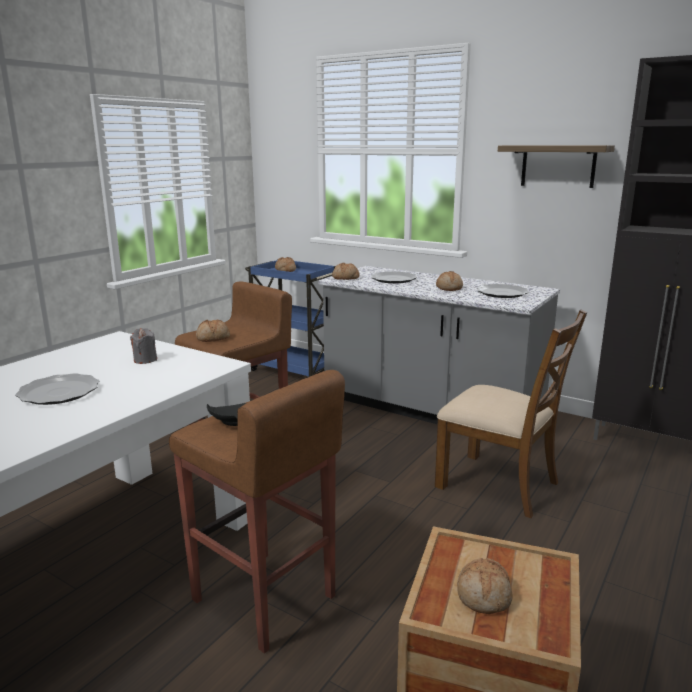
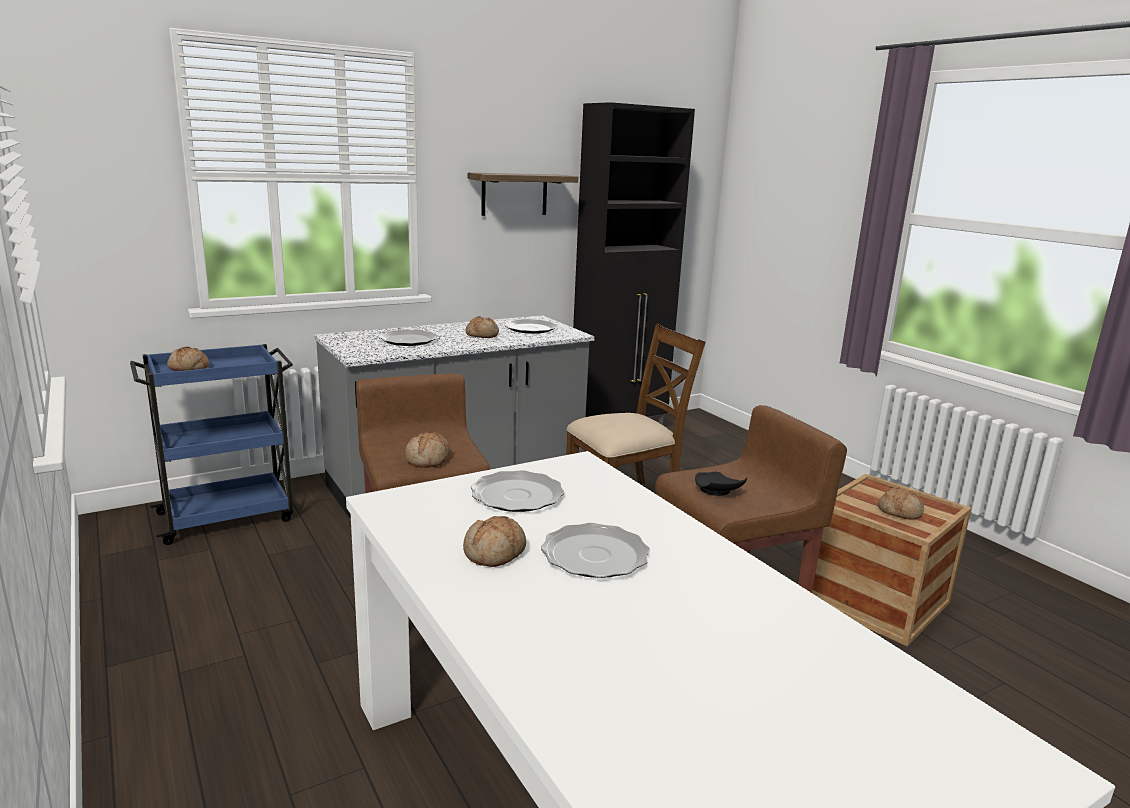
camera: 65 degrees left, 0 degrees up
(145, 360) = (516, 495): grey candle -> plate
(345, 278) = (361, 351): bread -> bread (495, 553)

